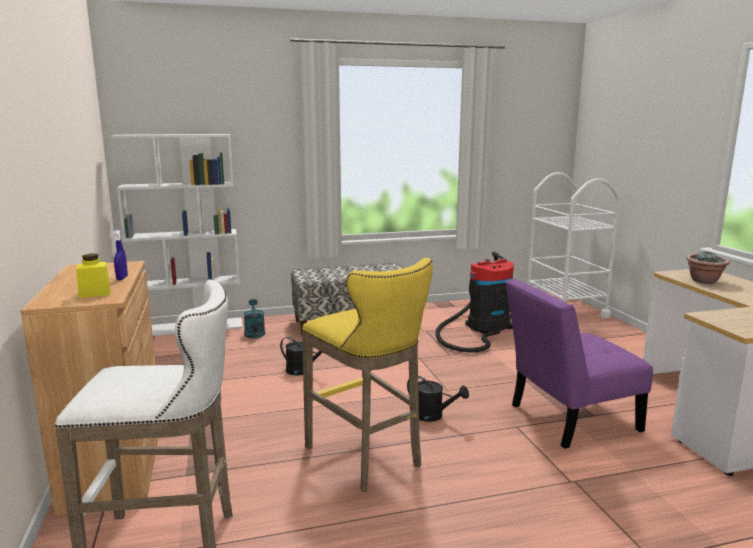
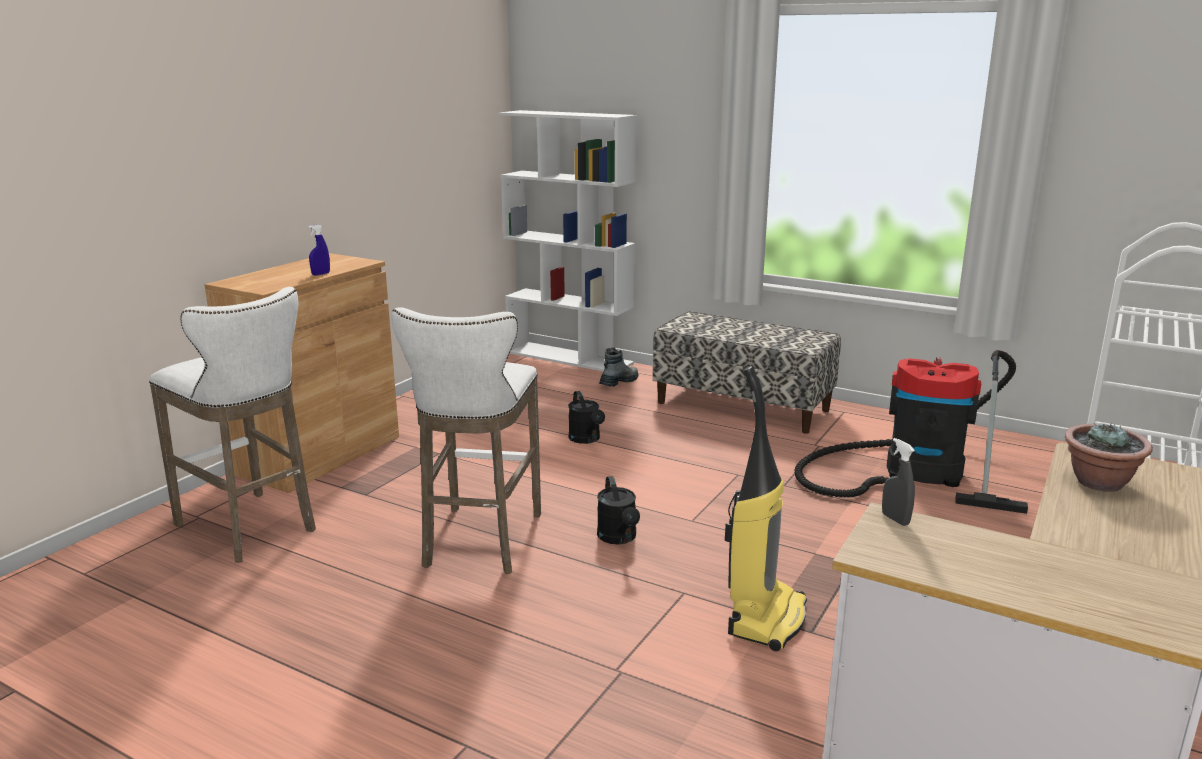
camera: 45 degrees right, 5 degrees up
(95, 293) = (270, 282): yellow jar -> none
(254, 332) = (618, 382): turquoise watering can -> boot
(367, 458) = (480, 543): yellow stool -> white stool
(568, 419) = (765, 618): purple chair -> vacuum cleaner
(710, 315) = (895, 519): none -> grey spray bottle

